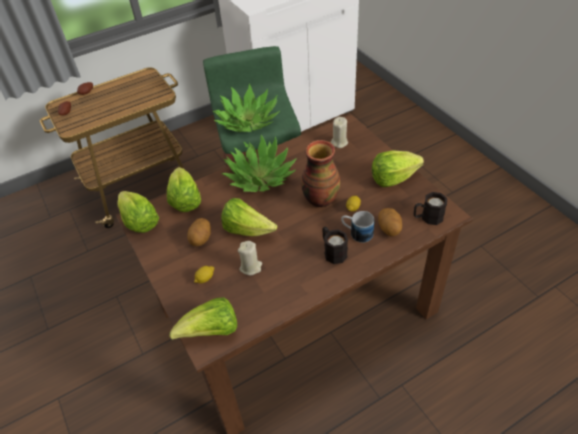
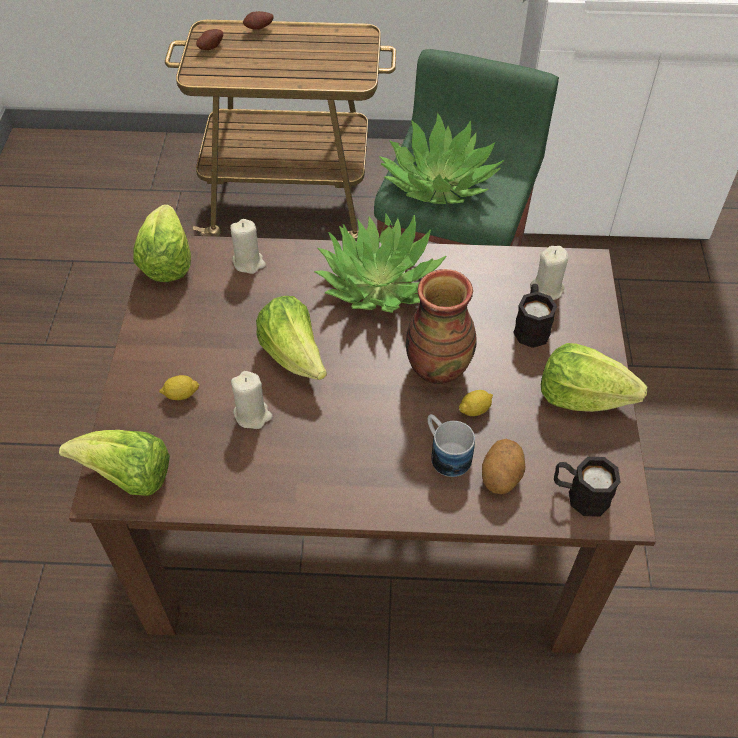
camera: 30 degrees right, 5 degrees up
(185, 200) = (249, 262): lettuce -> beige candle
(201, 239) = (223, 333): potato -> none
(332, 251) = (385, 461): black mug -> black mug (531, 326)

